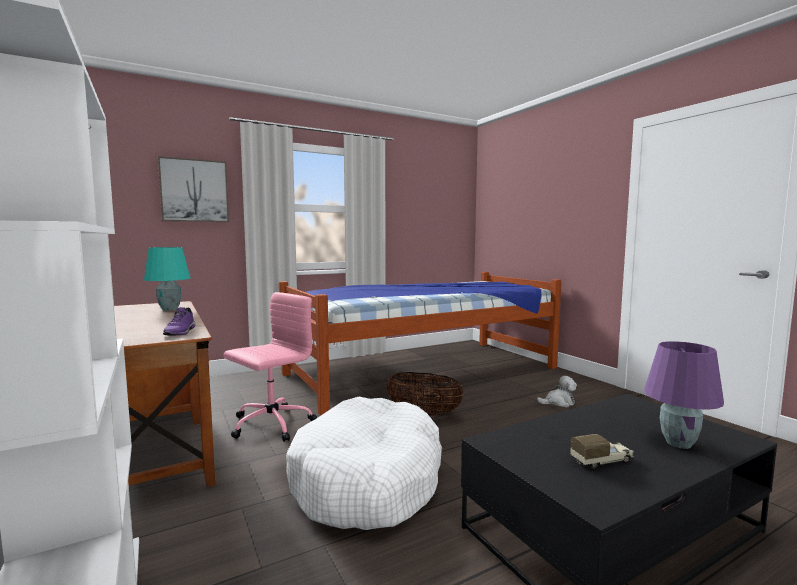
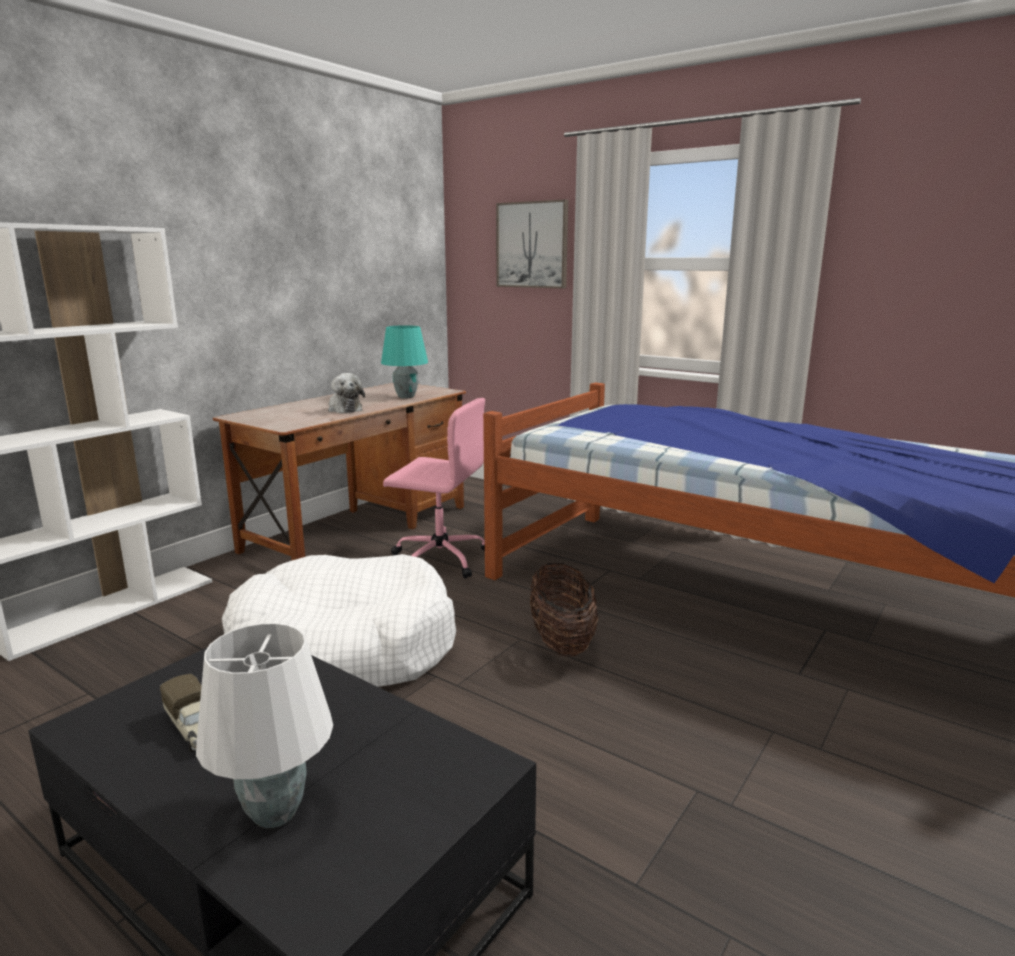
camera: 65 degrees right, 10 degrees up
(181, 332) = (296, 422): purple shoe -> none
(558, 402) = (786, 783): plush toy -> plush toy (344, 409)
(678, 443) = (276, 813): purple table lamp -> white table lamp

